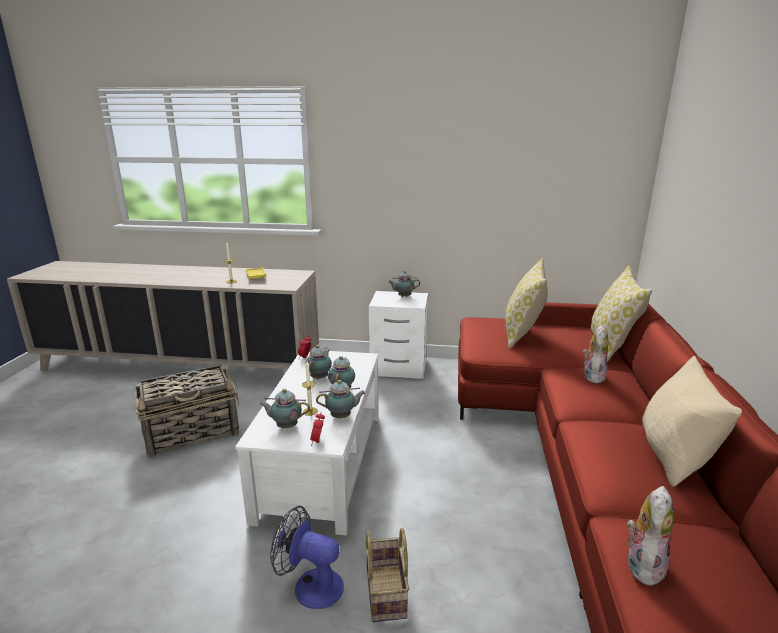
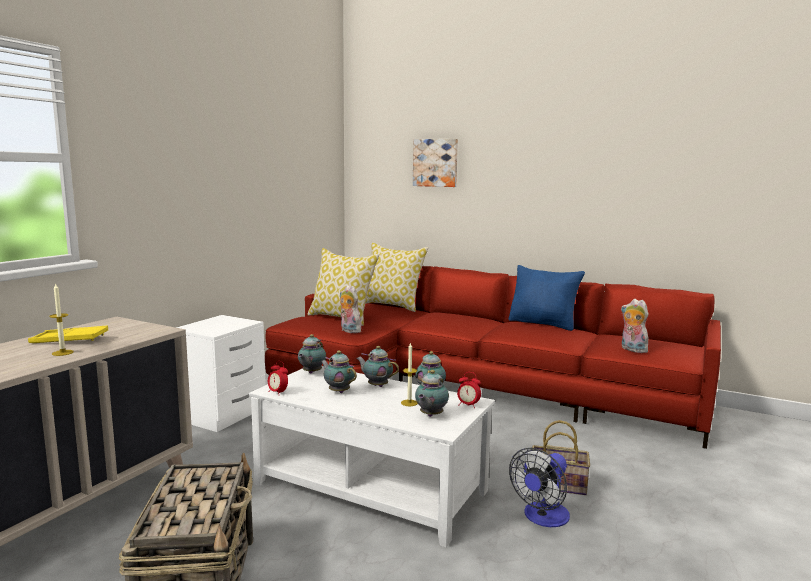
camera: 70 degrees left, 10 degrees down
(403, 296) = (215, 322): teapot -> teapot (311, 373)
(592, 376) = (437, 316): plush toy -> plush toy (349, 331)
(674, 456) = (543, 324): beige pillow -> blue pillow
(713, 174) = (436, 163): none -> picture

